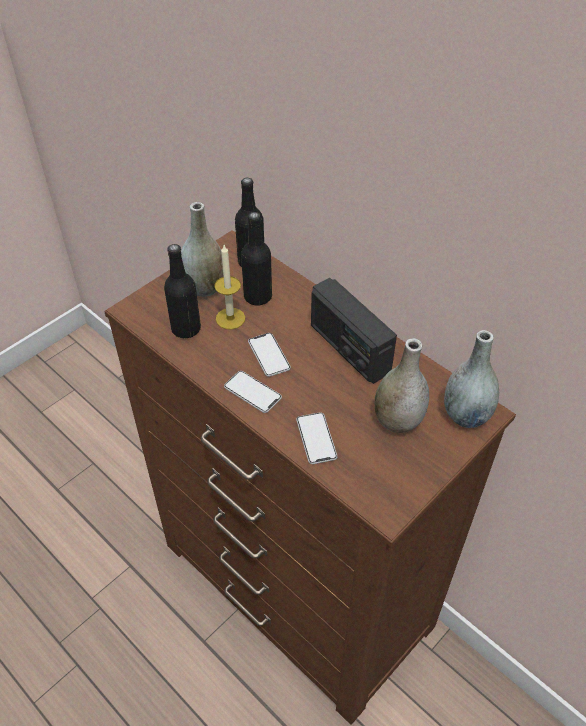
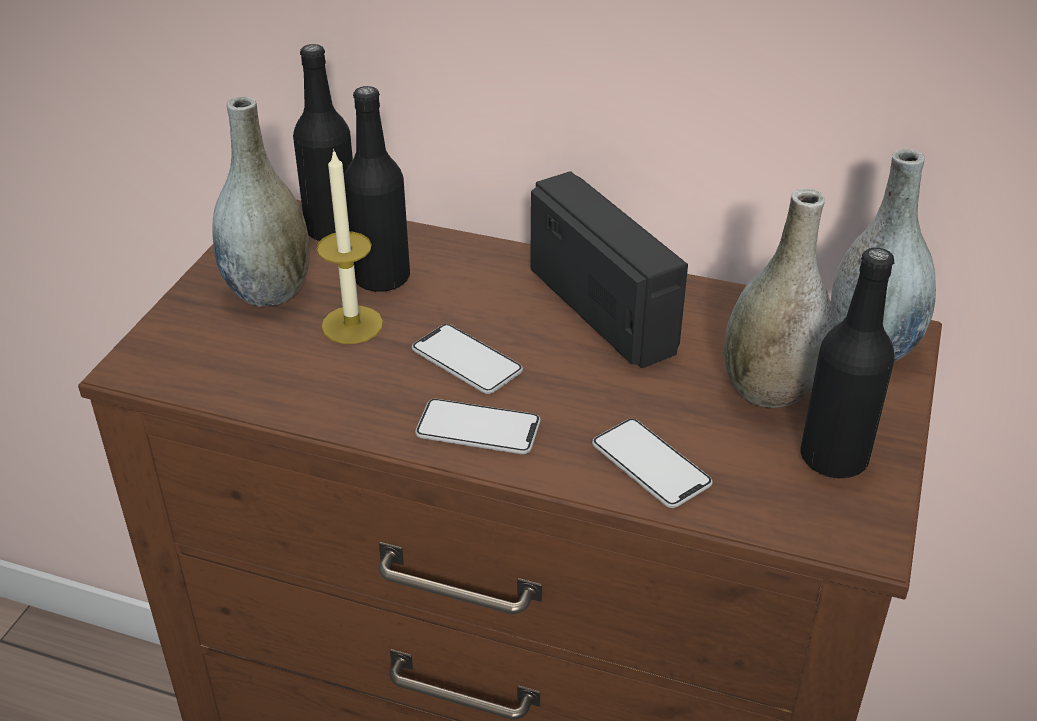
camera: 25 degrees left, 10 degrees down
(186, 329) = (275, 365): black bottle -> black bottle (833, 458)
(349, 348) = (603, 309): radio -> radio turned 150 degrees counterclockwise

